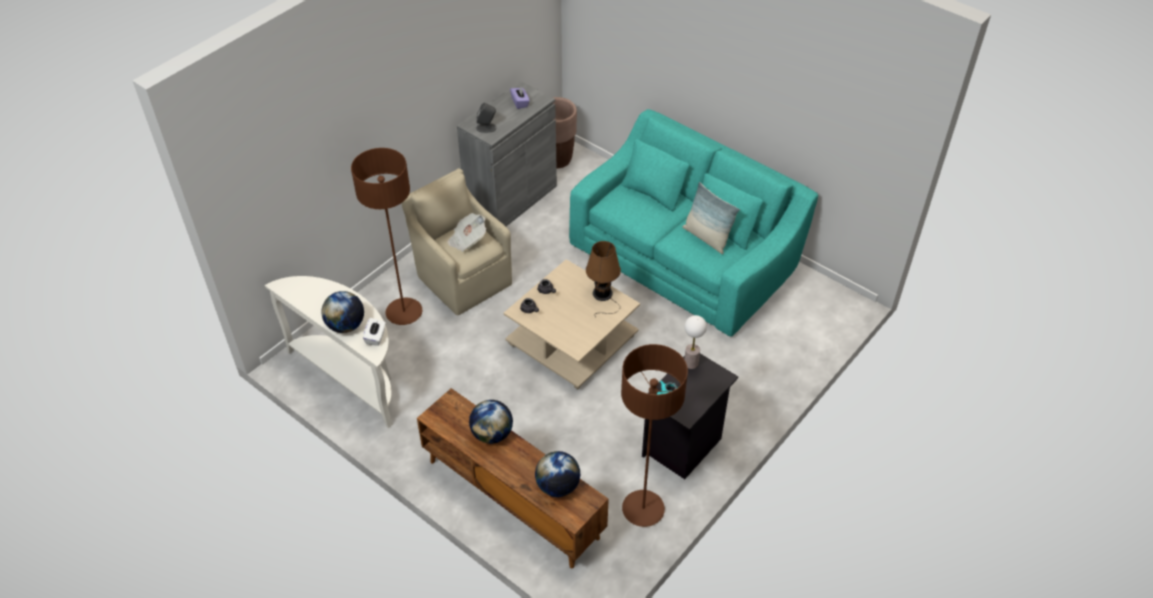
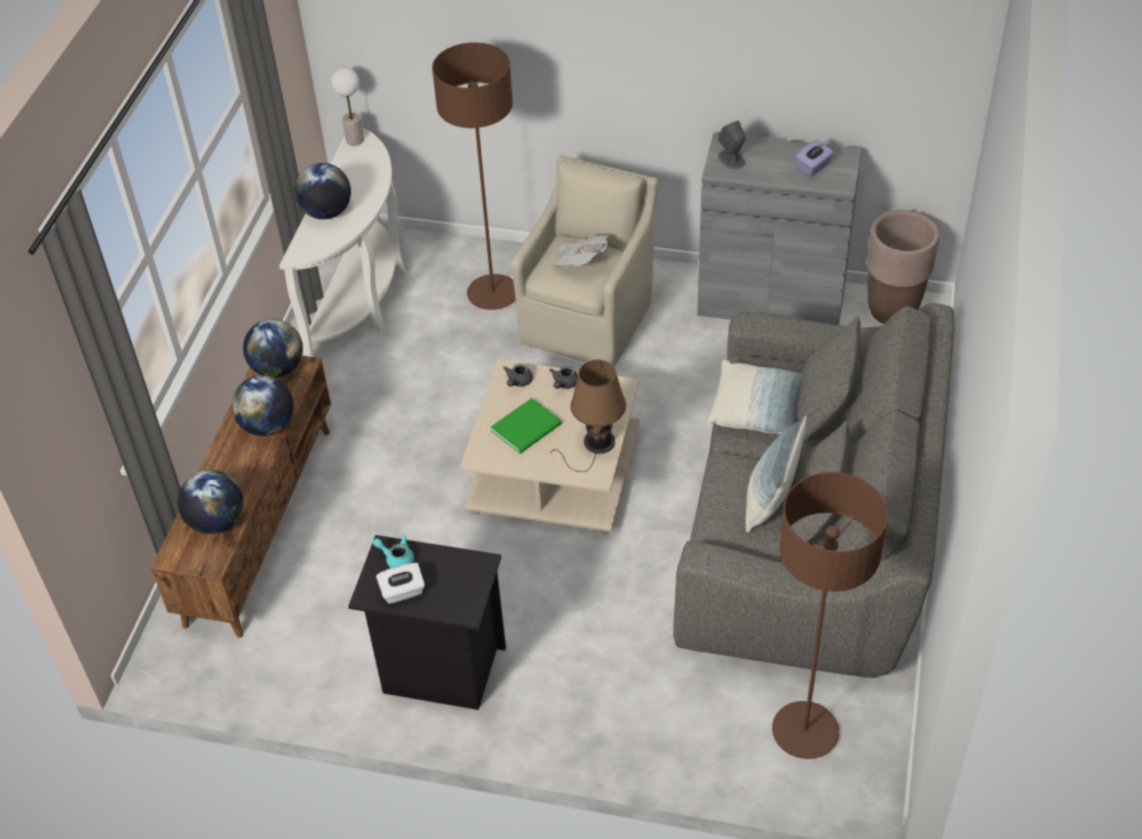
camera: 65 degrees right, 0 degrees up
(376, 337) = (323, 244): white tissue box -> white tissue box (402, 592)
(443, 413) = (277, 368): none -> globe
(569, 319) = (528, 427): none -> green book
(641, 215) = (757, 409): none -> pillow
(643, 509) = (308, 665): brown floor lamp -> brown floor lamp (805, 732)
(684, 256) = (810, 531): turquoise sofa -> grey sofa
(691, 363) = (471, 563): table lamp -> table lamp (355, 140)

